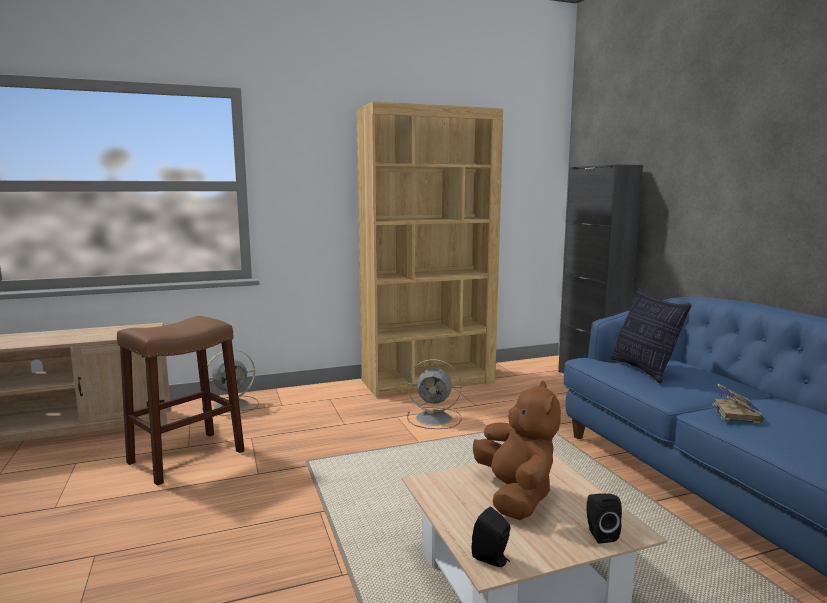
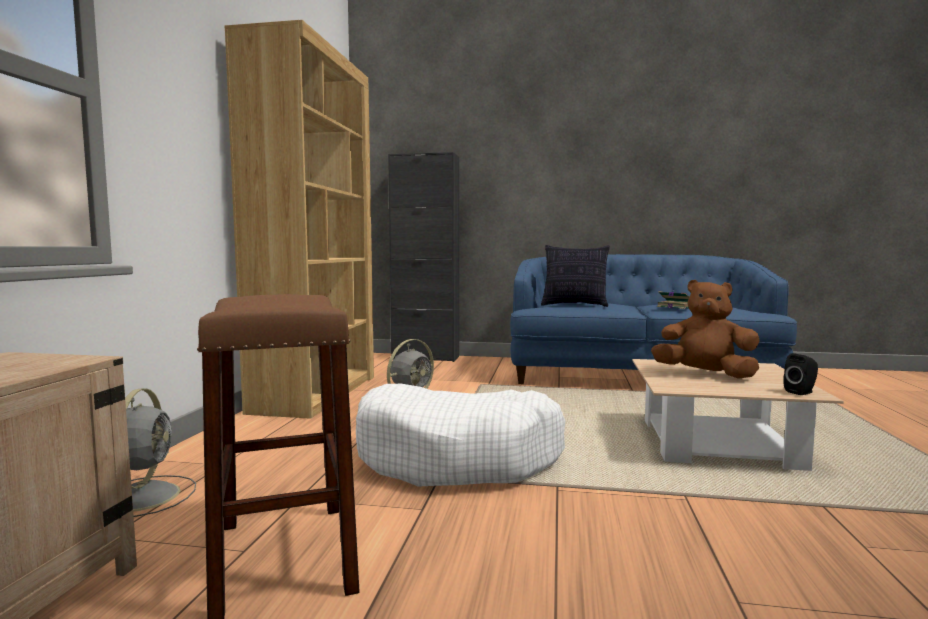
camera: 60 degrees left, 5 degrees down
(349, 461) = (457, 457): none -> white dog bed
(599, 534) = (767, 370): black speaker -> none

